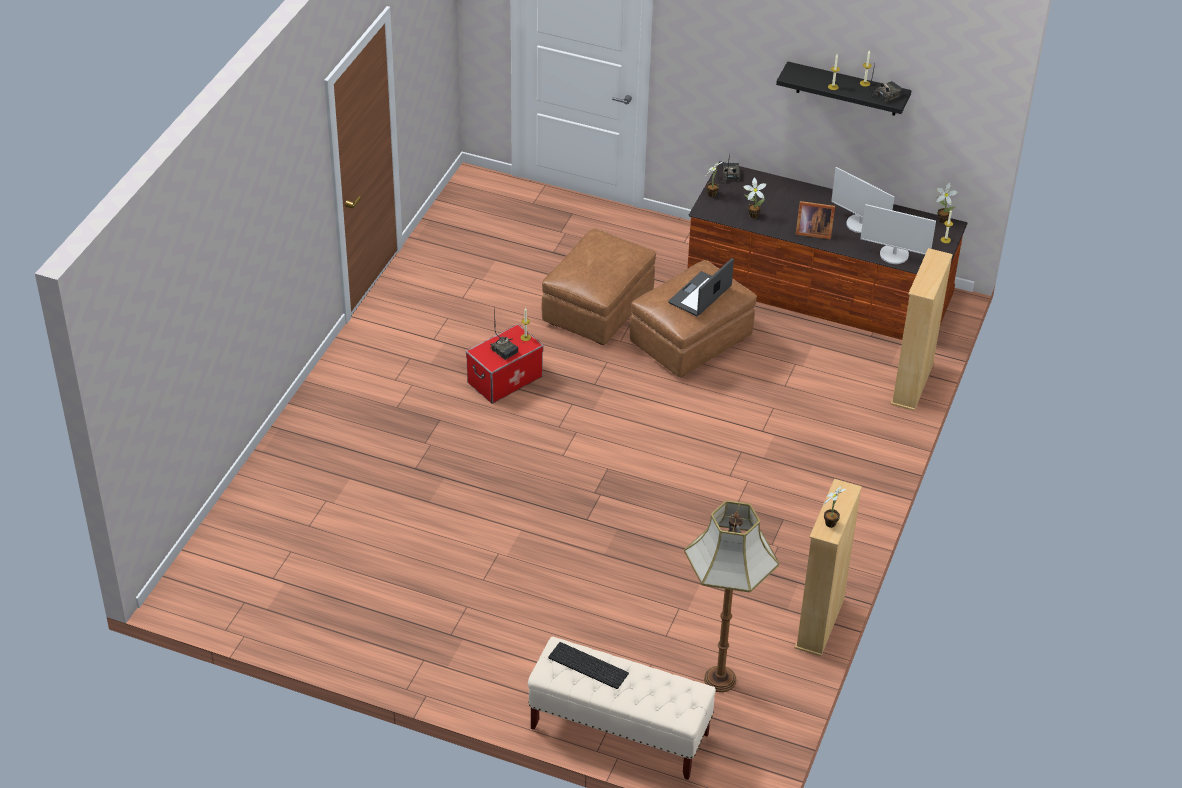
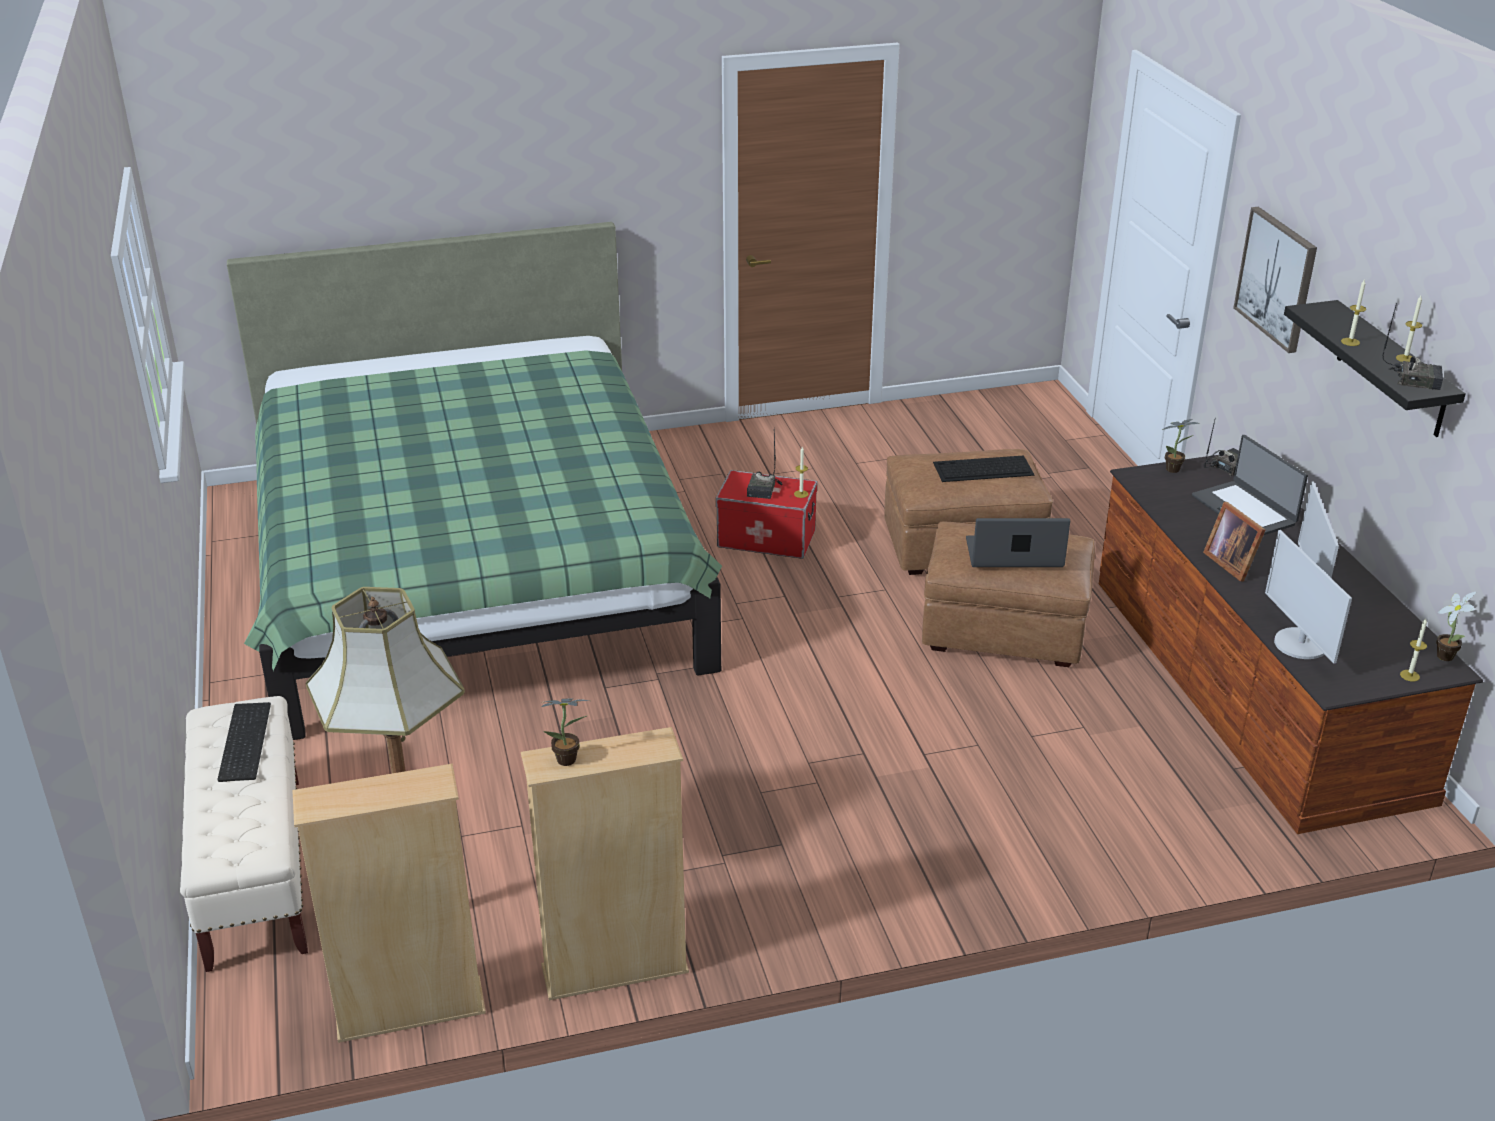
camera: 55 degrees right, 10 degrees down
(402, 520) = (472, 570): none -> green bed
(606, 256) = (982, 469): none -> keyboard
(723, 58) = (1277, 278): none -> picture
(752, 215) = (1185, 509): potted plant -> none
(773, 197) = (1245, 510): none -> laptop
(912, 384) = (1196, 849): beige bookcase -> beige bookcase (410, 1010)

